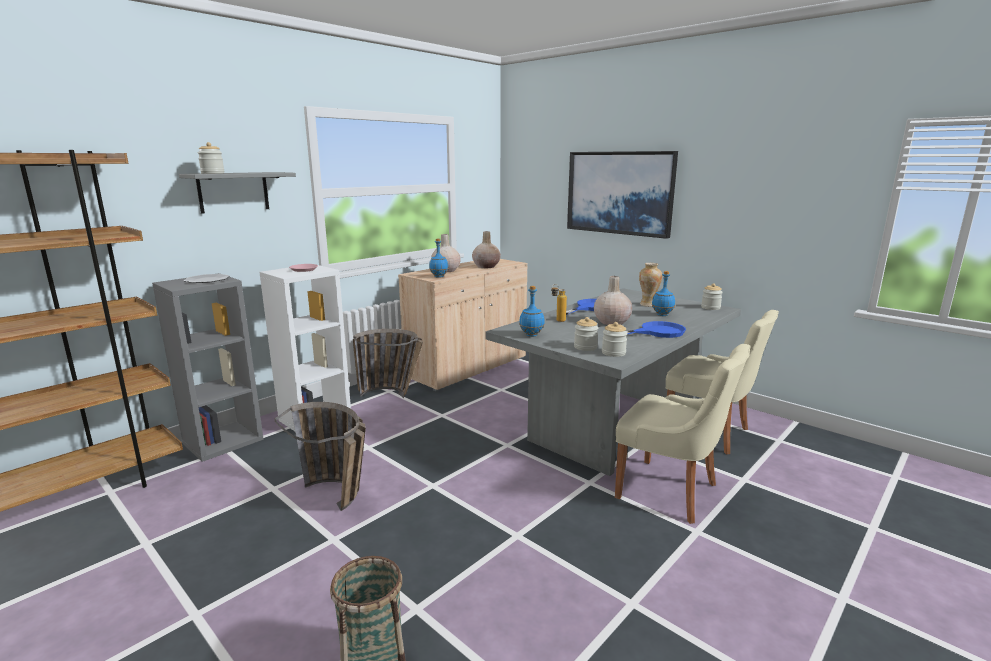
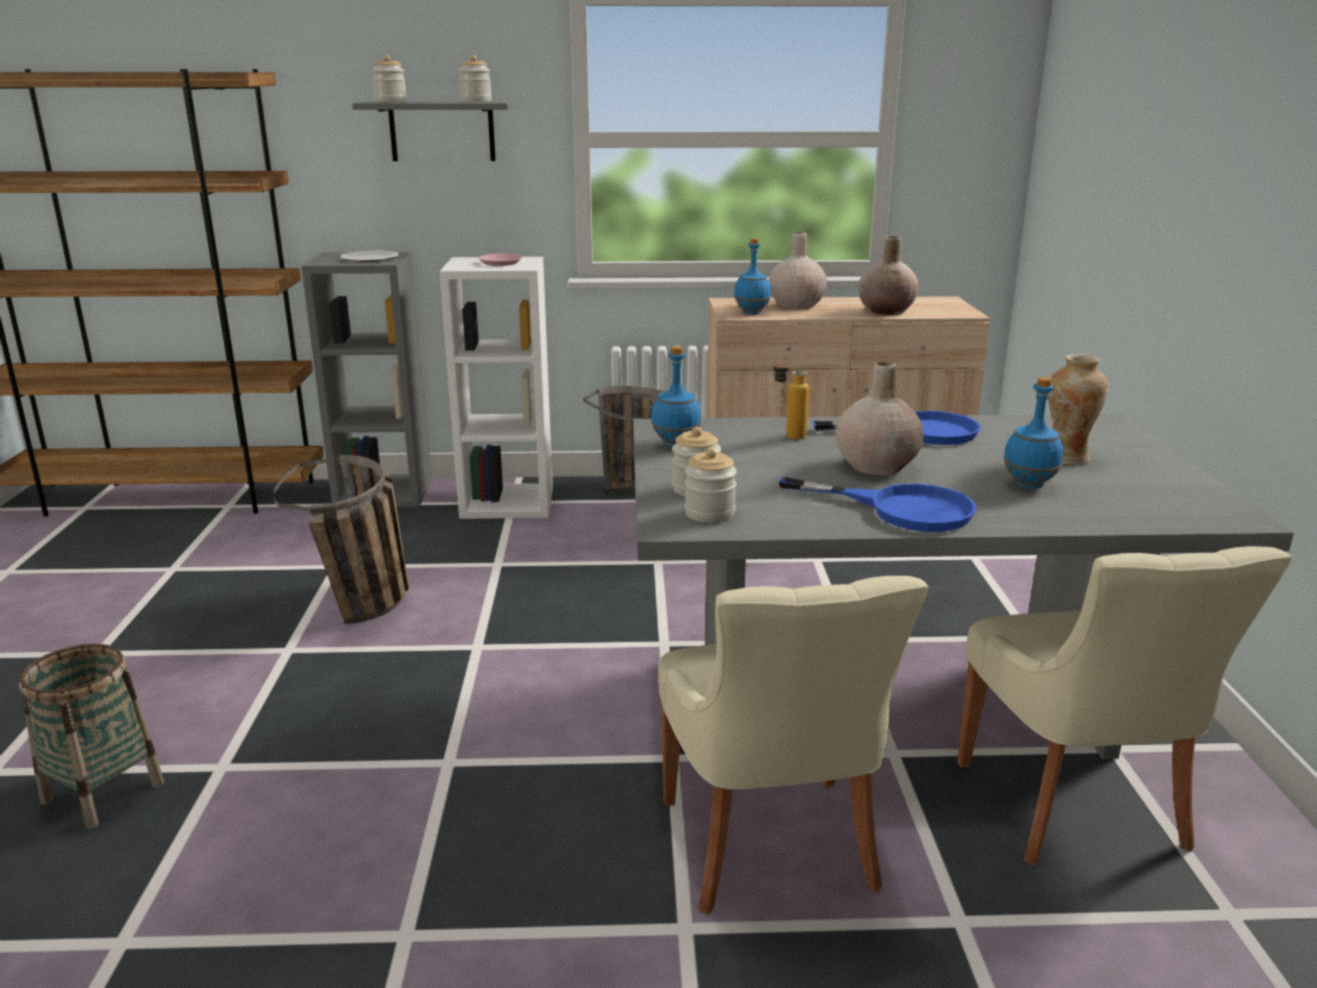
camera: 45 degrees right, 5 degrees up
(619, 193) = (1183, 173): picture -> none
(710, 307) = (1208, 506): jar -> jar (476, 101)

